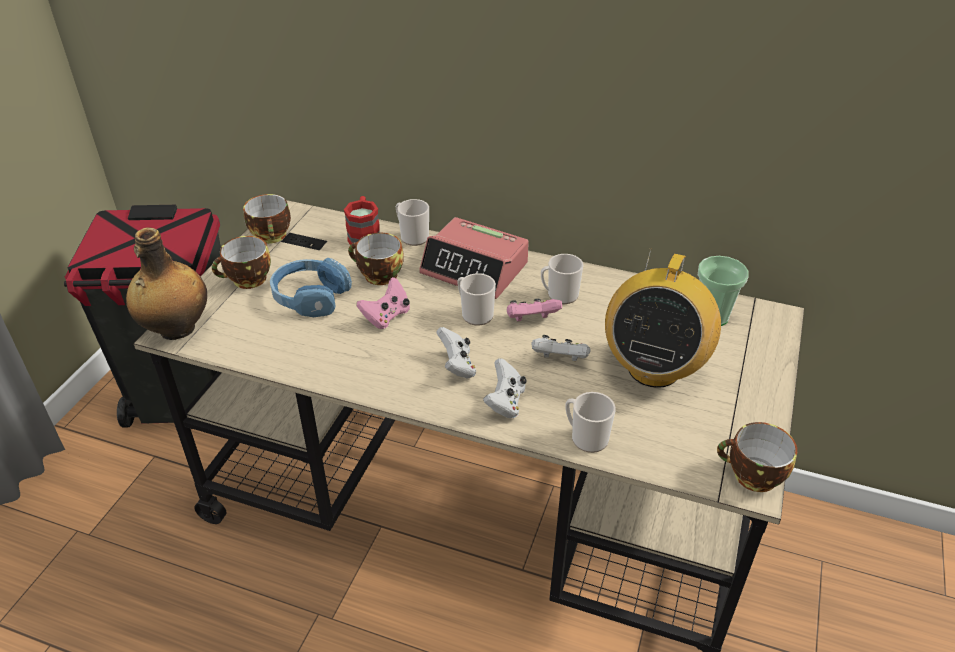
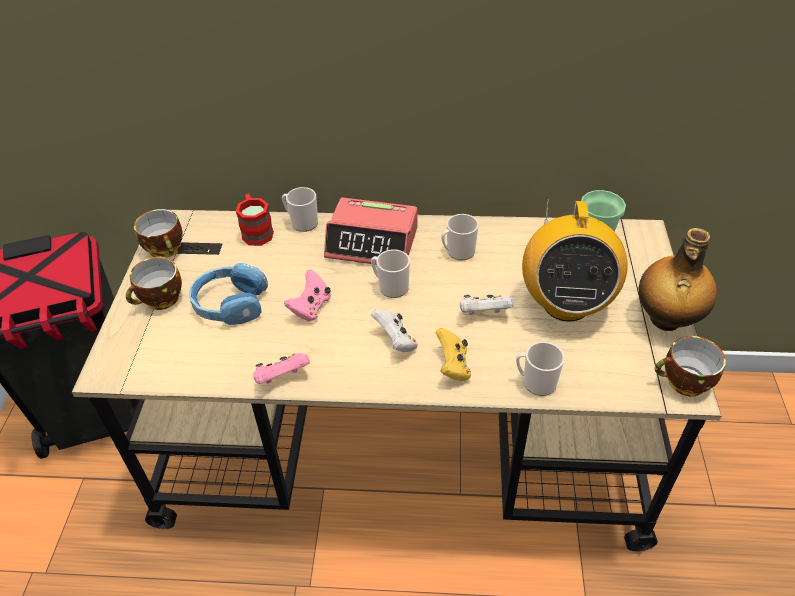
camera: 15 degrees left, 5 degrees up
(176, 329) = (110, 367): bottle -> bottle (666, 319)
(378, 276) = (286, 268): cup -> none
(505, 402) = (453, 366): white game controller -> yellow game controller
(531, 320) = (443, 281): pink game controller -> pink game controller (282, 378)

